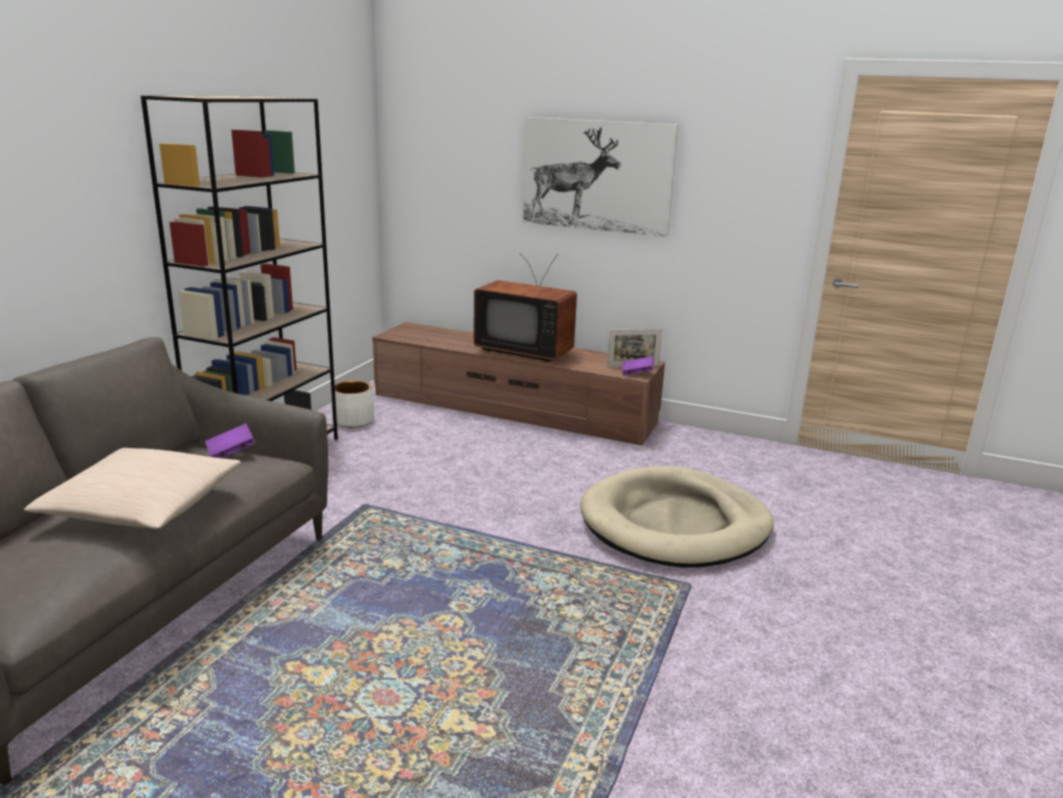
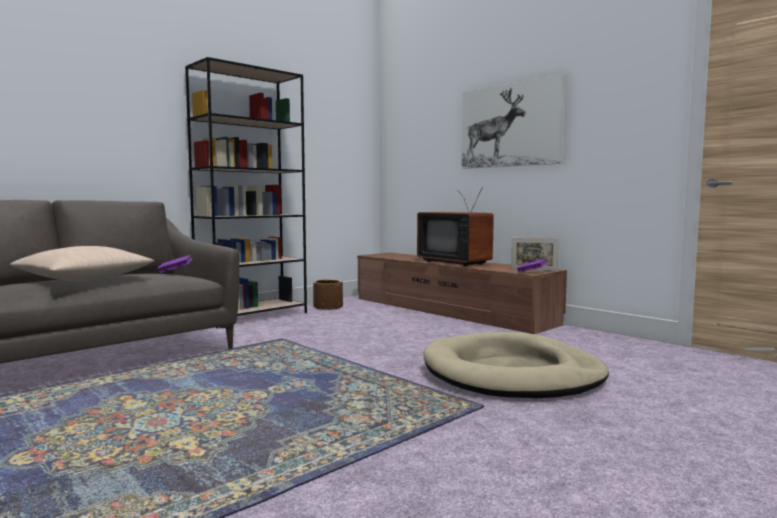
camera: 25 degrees right, 15 degrees down
(353, 420) = (328, 307): white planter -> brown planter

